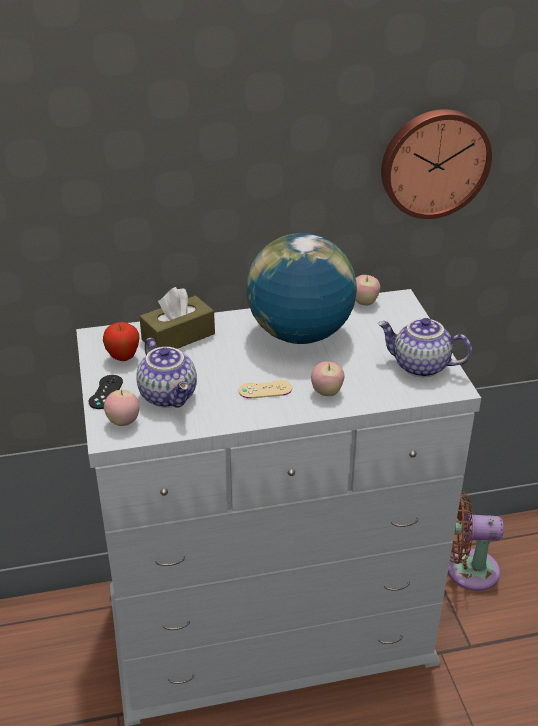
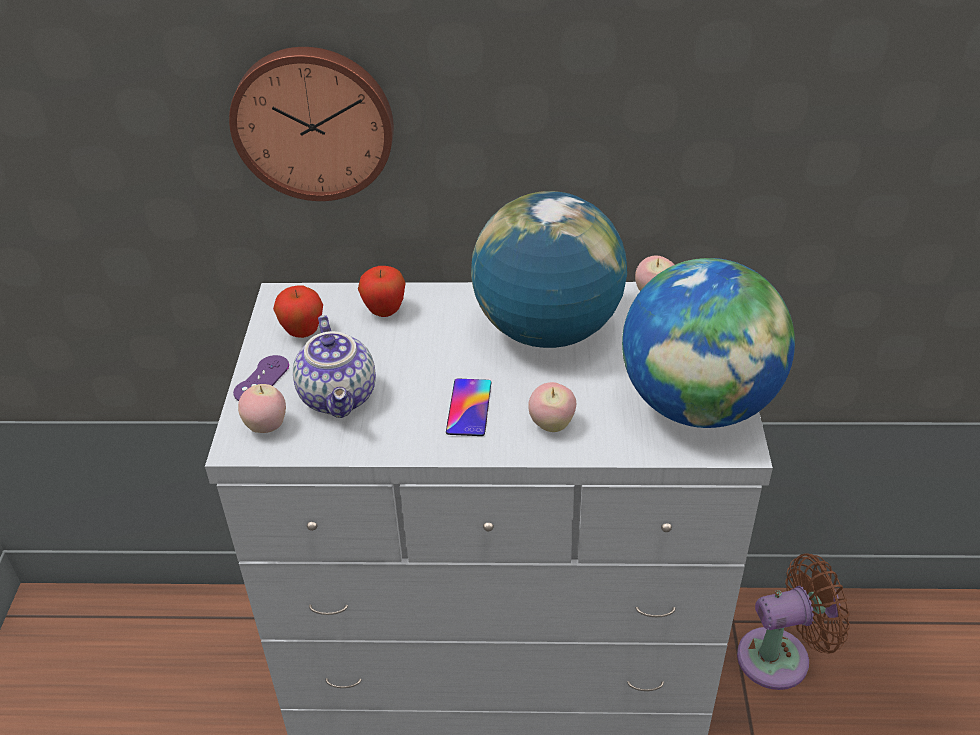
camera: 15 degrees right, 5 degrees up
(106, 392) = (261, 379): black game controller -> purple game controller
(178, 337) = (384, 312): brown tissue box -> apple
(265, 389) = (469, 407): beige game controller -> phone
(420, 367) = (698, 405): teapot -> globe
(434, 162) = (775, 106): wall clock -> wall clock (313, 122)
(466, 570) = (781, 657): brown fan -> brown fan turned 150 degrees clockwise

